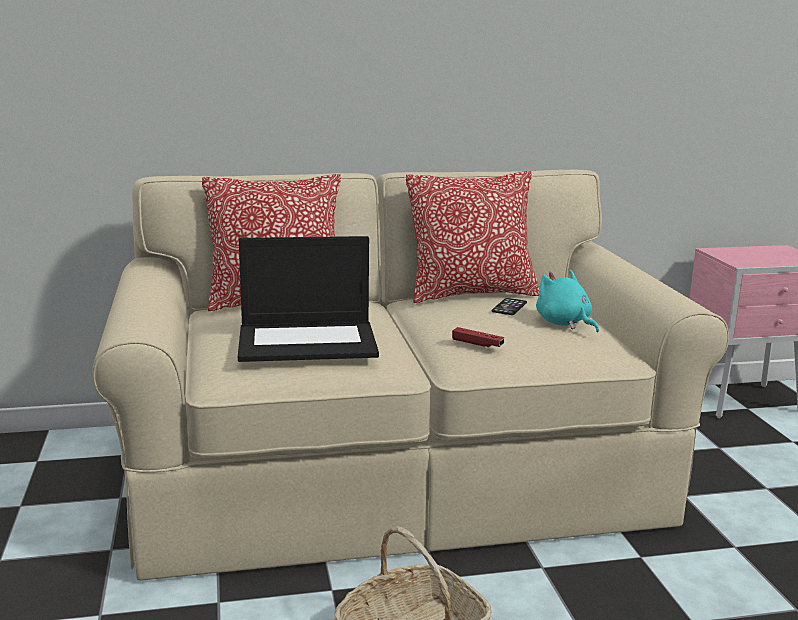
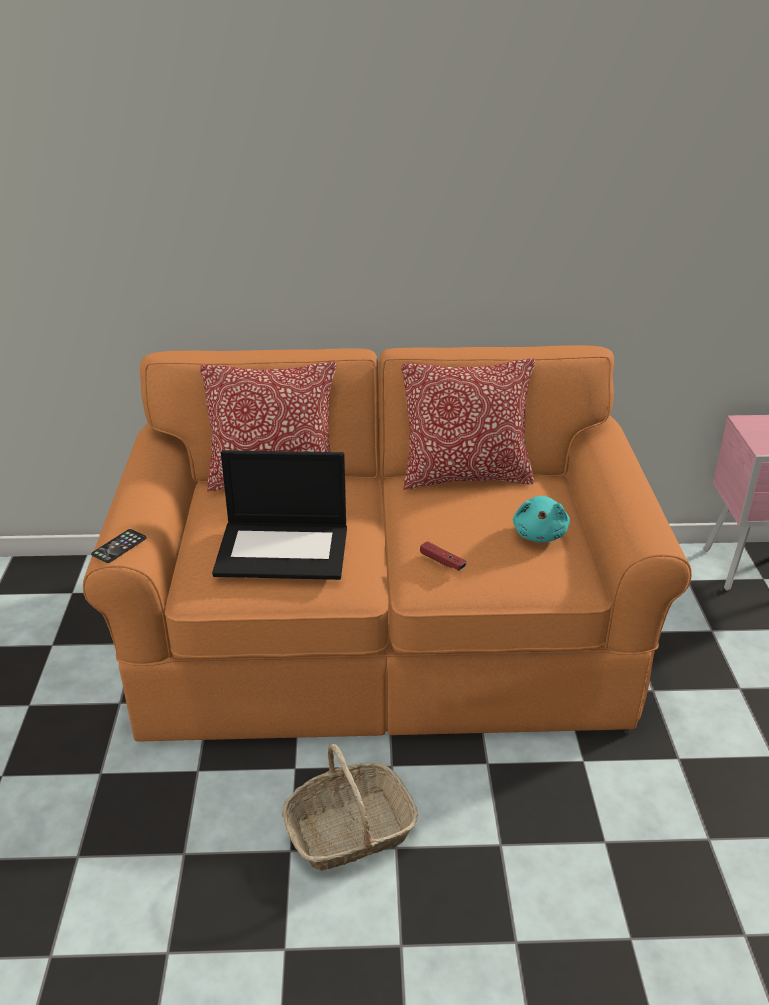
camera: 10 degrees right, 15 degrees up
(397, 473) = (385, 636): beige sofa -> orange sofa
(509, 307) = (493, 506): phone -> phone (119, 546)
(564, 323) = (540, 534): turquoise plush toy -> turquoise plush toy turned 150 degrees counterclockwise

